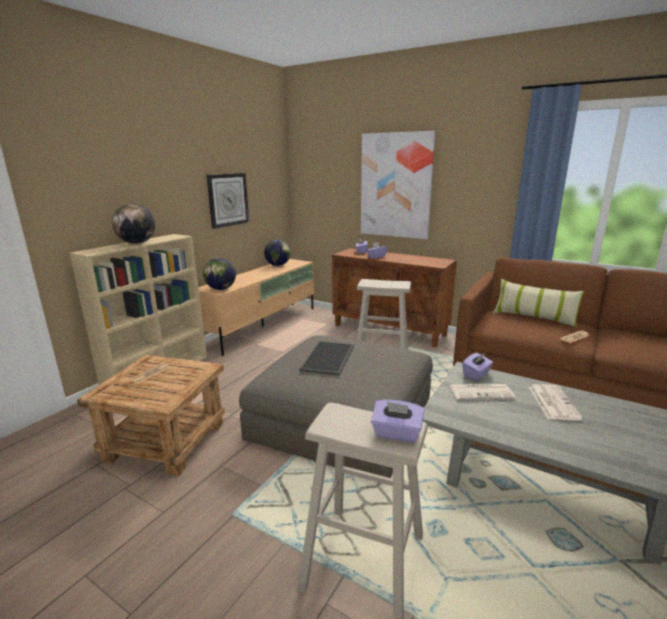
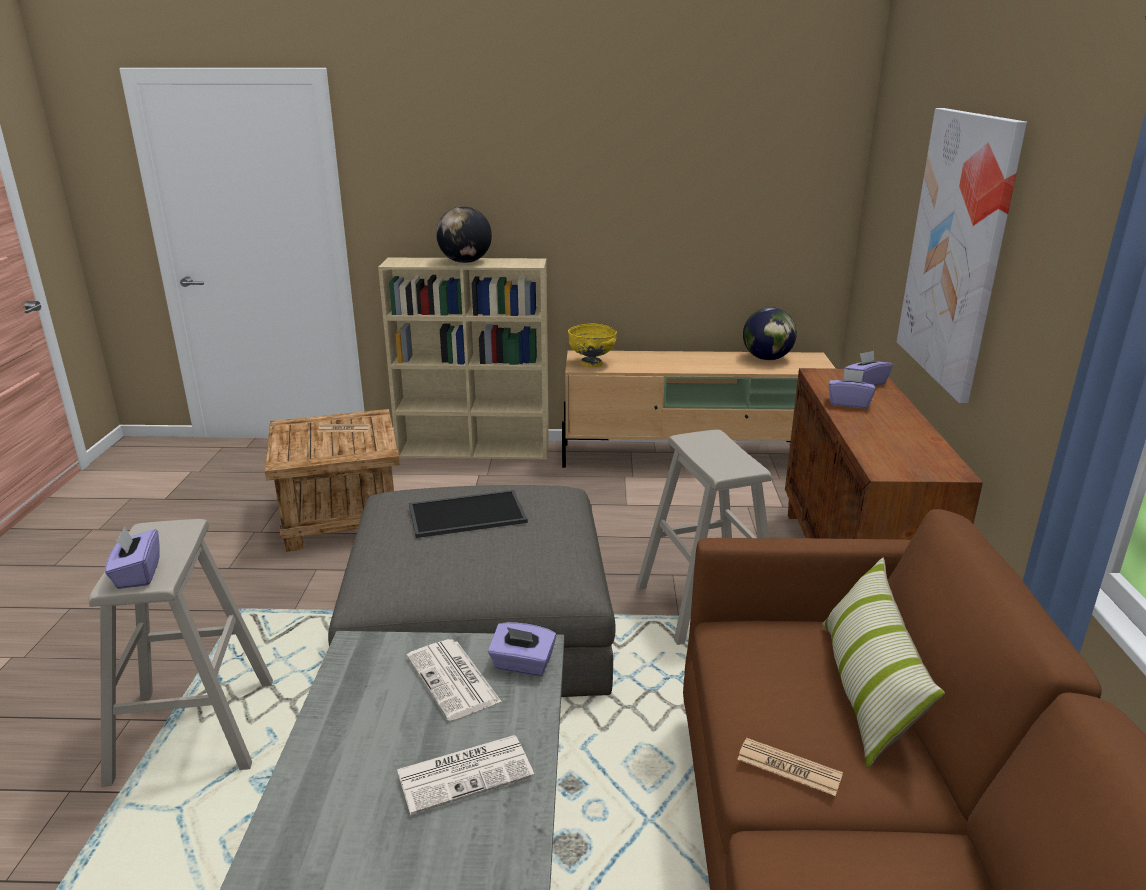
camera: 60 degrees right, 5 degrees up
(221, 289) = (591, 364): globe -> yellow bowl
(228, 200) = (675, 216): wall clock -> none

